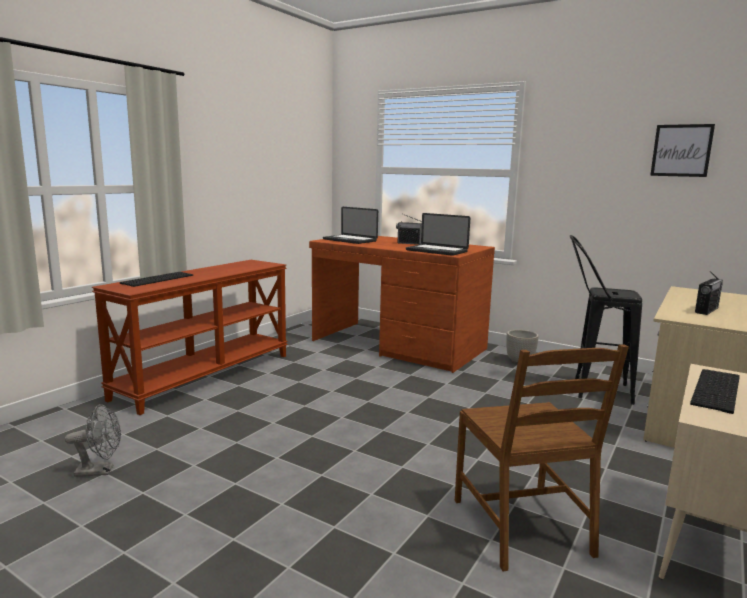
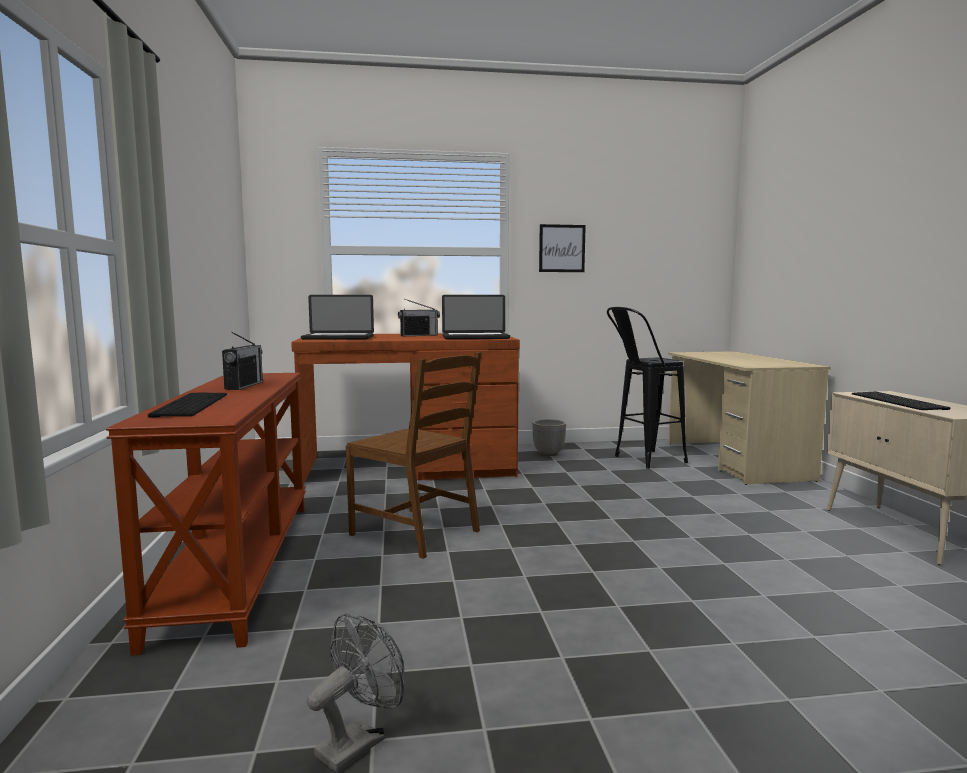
camera: 40 degrees left, 5 degrees down
(523, 527) = (825, 571): brown chair -> brown chair (417, 532)
(681, 150) = (656, 229): picture -> picture (562, 248)
(706, 310) = (747, 360): radio -> radio (244, 386)

